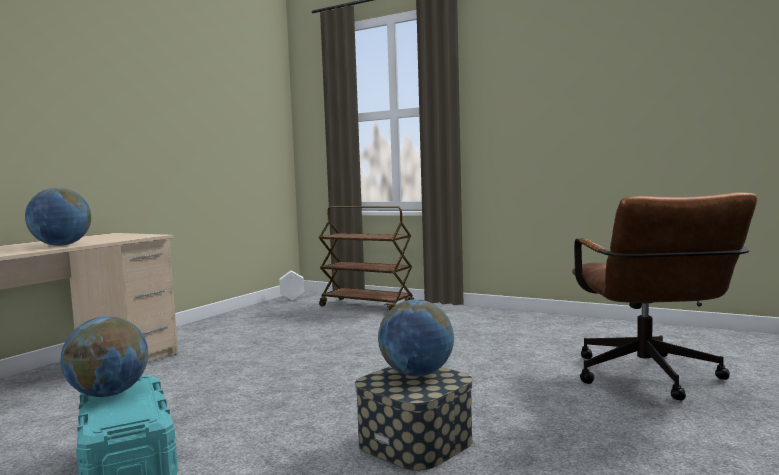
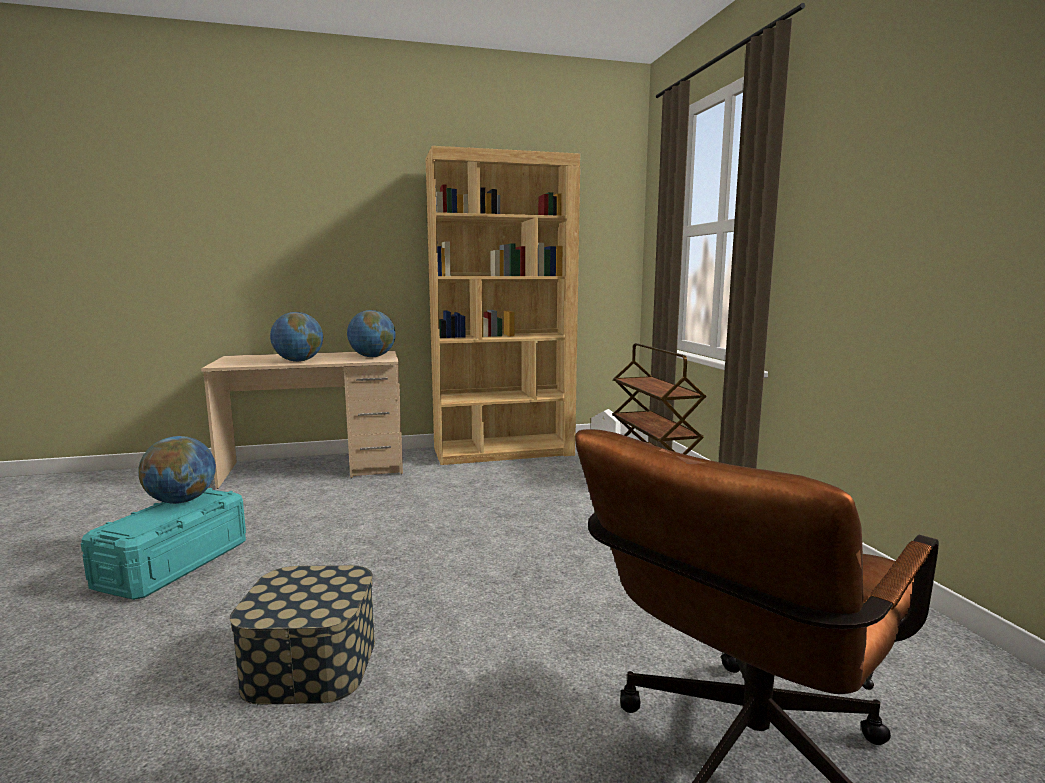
camera: 45 degrees right, 5 degrees up
(229, 321) = (503, 452): none -> brown bookcase
(417, 374) = (326, 588): globe -> globe (372, 357)

